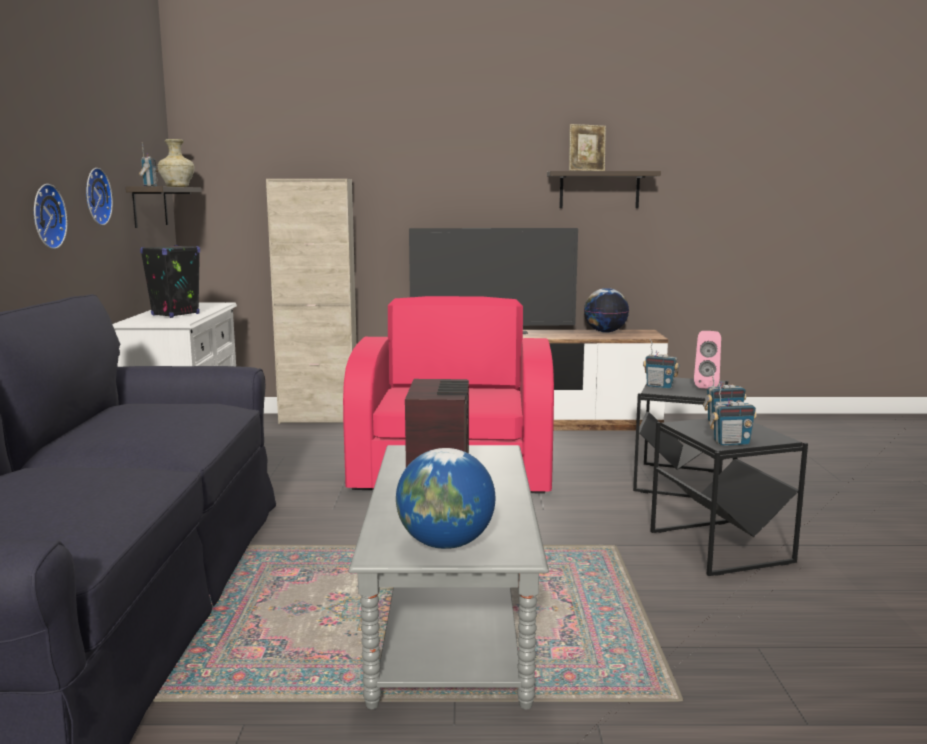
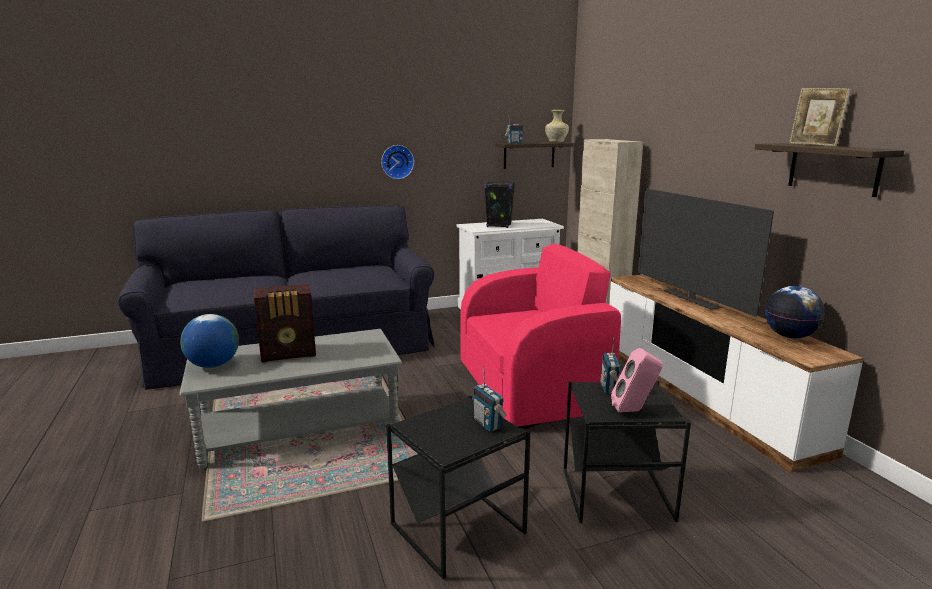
camera: 70 degrees right, 5 degrees up
(95, 196) = (454, 150): wall clock -> none
(731, 443) = (418, 429): radio -> none

